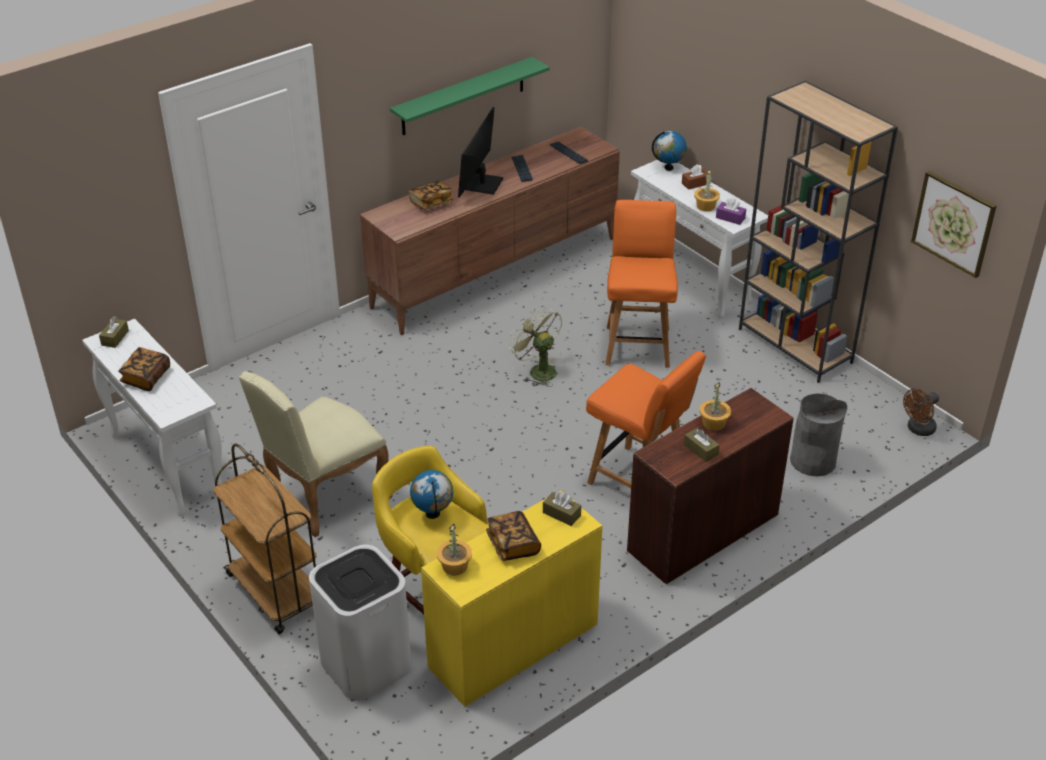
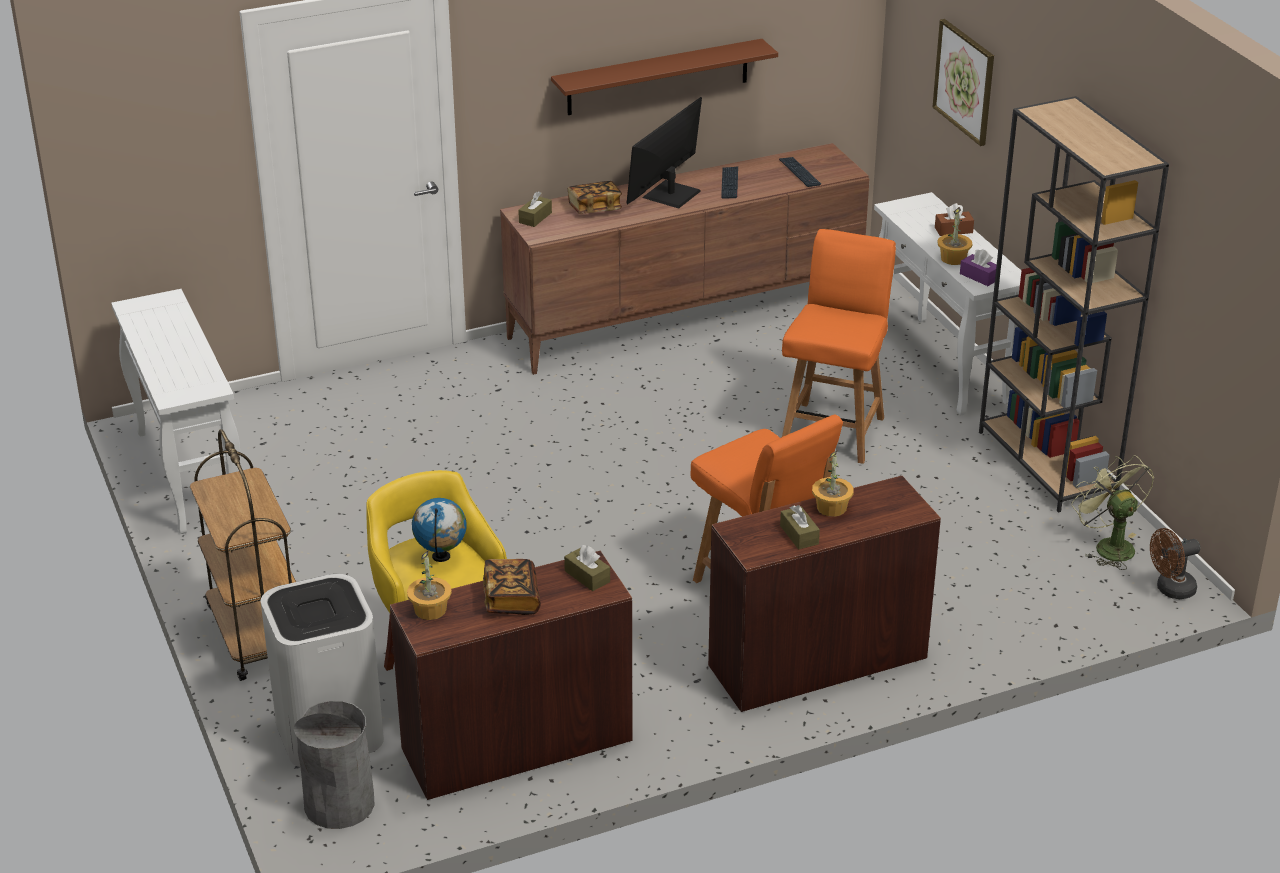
camera: 15 degrees right, 5 degrees down
(115, 338) = (149, 306): brown tissue box -> brown tissue box (535, 218)
(146, 377) = (166, 353): book -> none
(325, 497) = (359, 542): beige chair -> none
(463, 96) = (658, 77): green shelf -> brown shelf
(512, 644) = (515, 743): yellow desk -> brown desk
(537, 370) = (688, 441): green fan -> green fan (1108, 546)
(668, 168) = (926, 207): globe -> none
(812, 461) = (1005, 603): grey trash can -> grey trash can (339, 804)
(953, 223) = (1225, 301): picture -> picture (964, 81)

